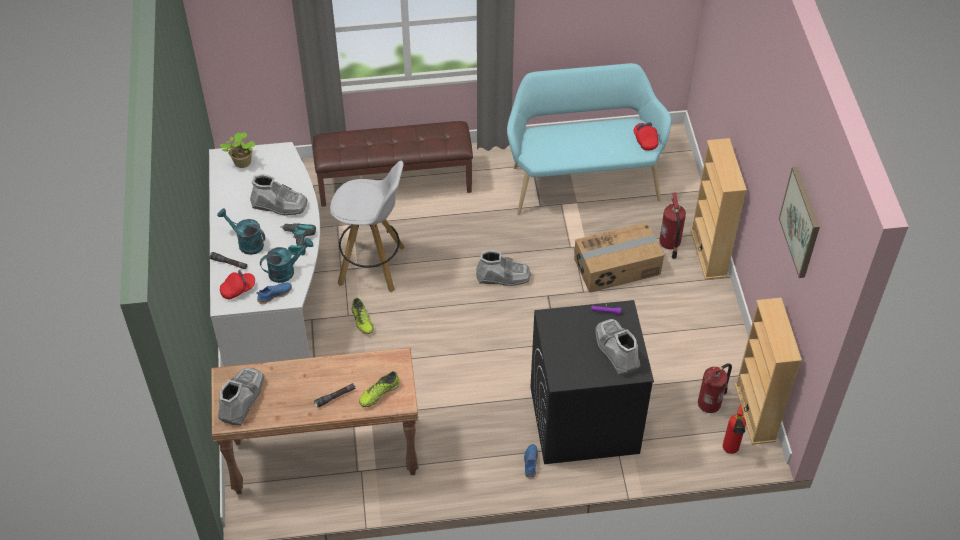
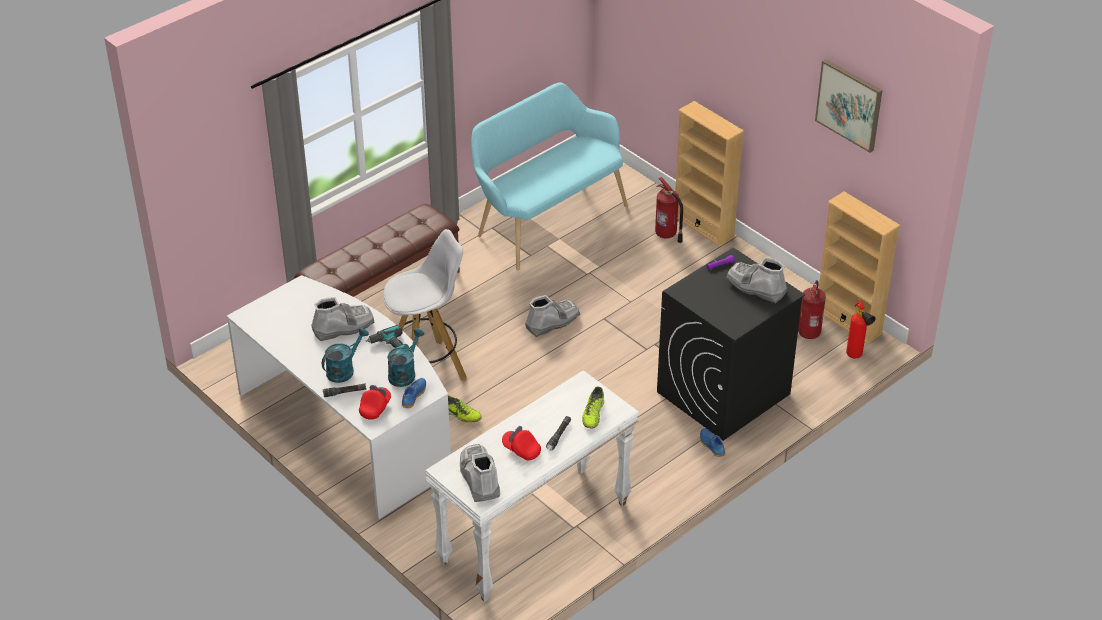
camera: 35 degrees left, 10 degrees down
(241, 163) = (271, 312): potted plant -> none
(246, 243) = (344, 370): turquoise watering can -> turquoise watering can turned 135 degrees clockwise
(324, 459) = (535, 534): brown console table -> white console table
(617, 267) = (640, 270): cardboard box -> none
(645, 140) = (601, 148): red cap -> red cap (521, 450)

